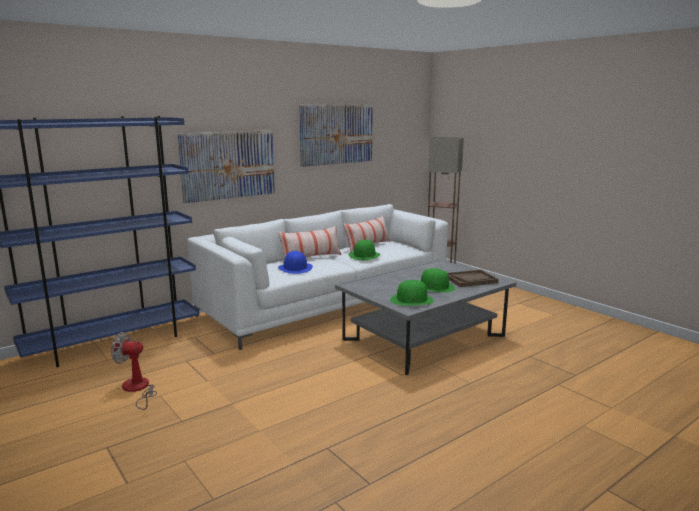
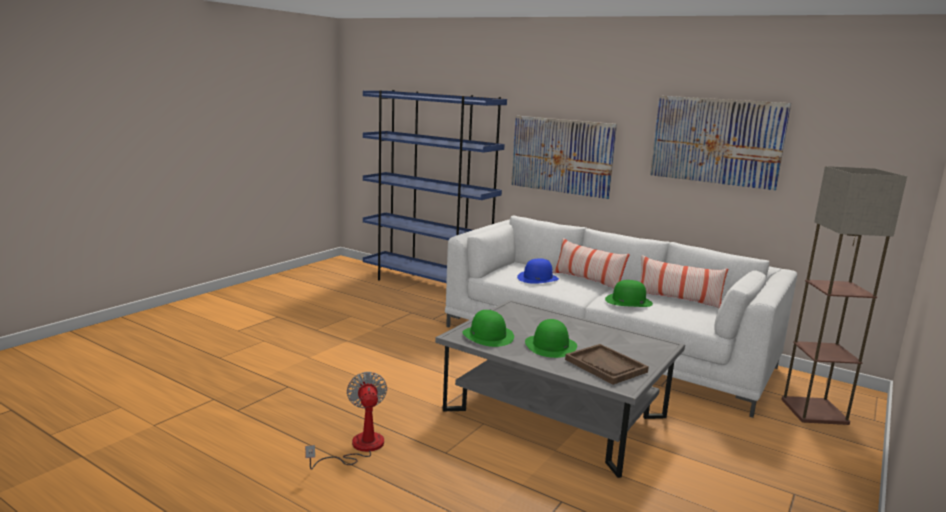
camera: 70 degrees right, 0 degrees up
(138, 389) = (356, 308): fan -> fan (358, 448)

